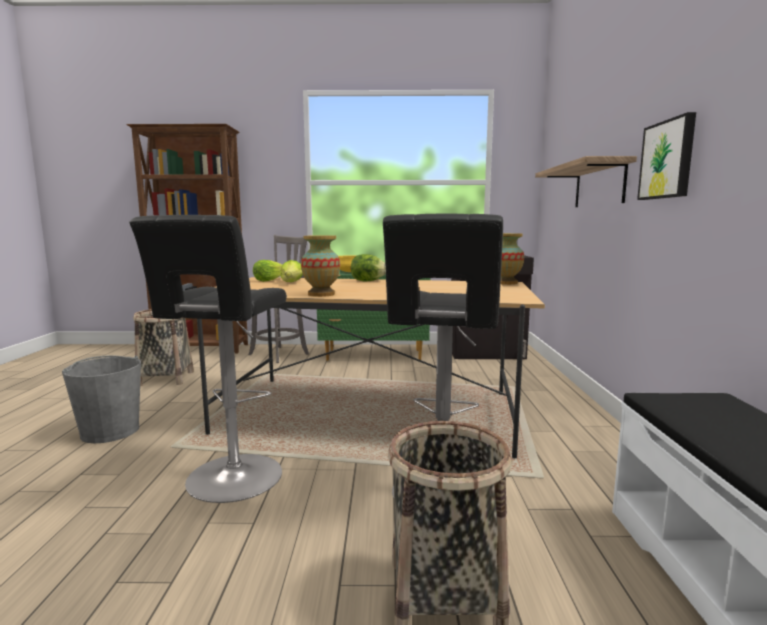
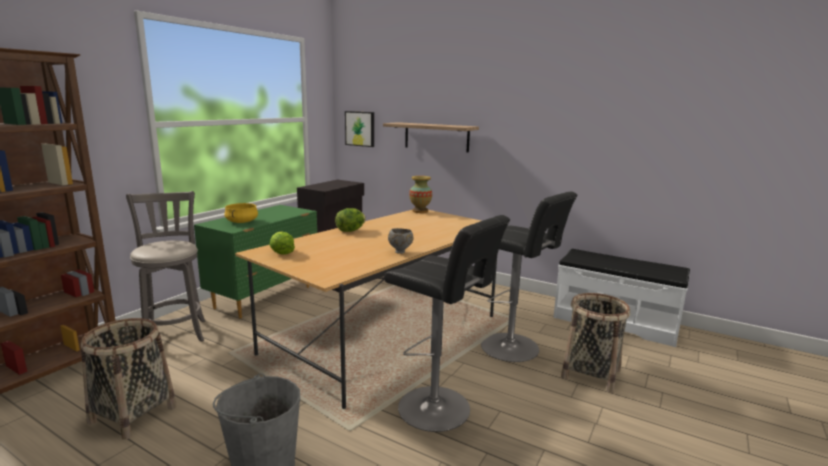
camera: 60 degrees left, 5 degrees up
(292, 282) = (315, 248): lettuce -> none
(321, 294) = (400, 252): vase -> grey bowl
(668, 160) = (509, 134): picture -> picture (360, 128)

